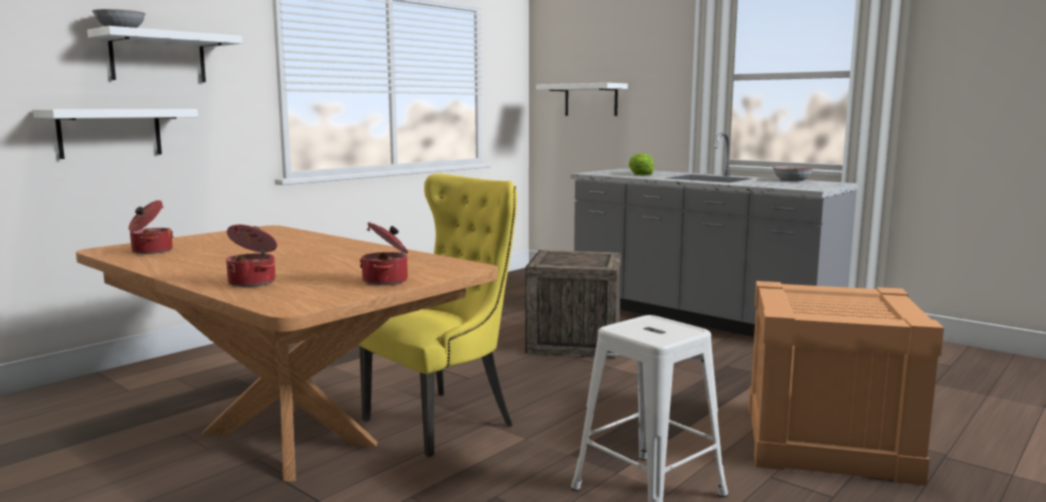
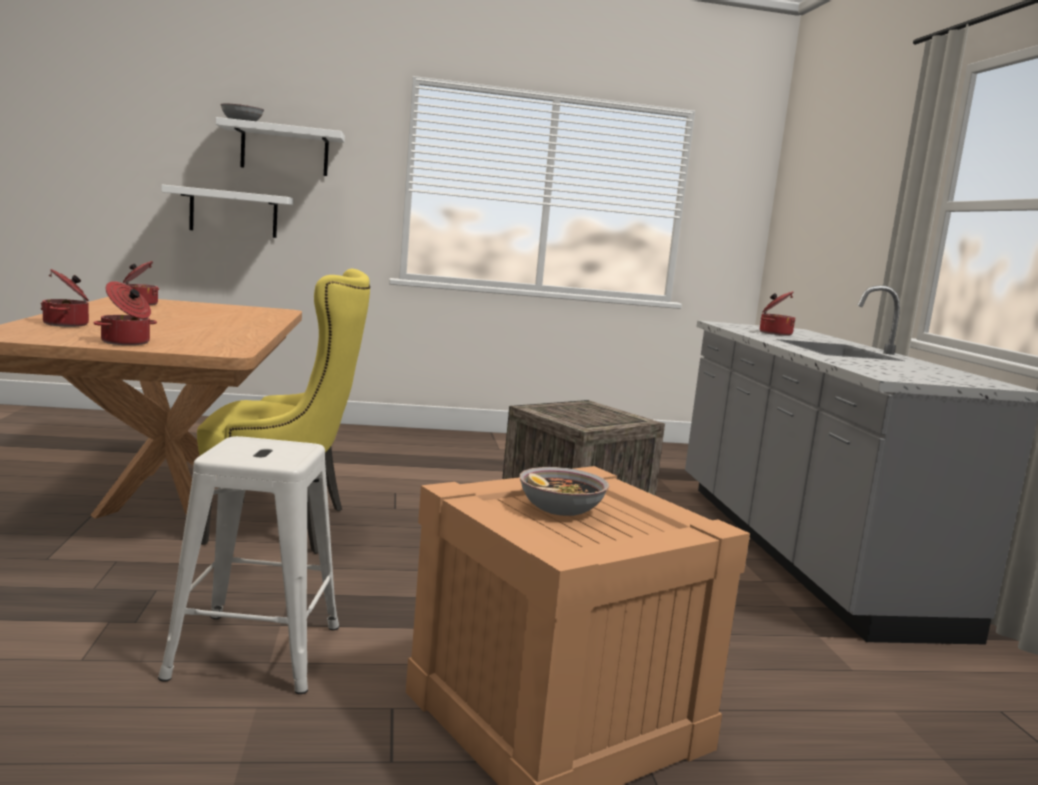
camera: 40 degrees right, 0 degrees up
(591, 100) = (814, 236): white shelf -> none
(640, 174) = (774, 333): lettuce -> cooking pot
(792, 180) = (943, 371): bowl -> bowl (561, 509)

